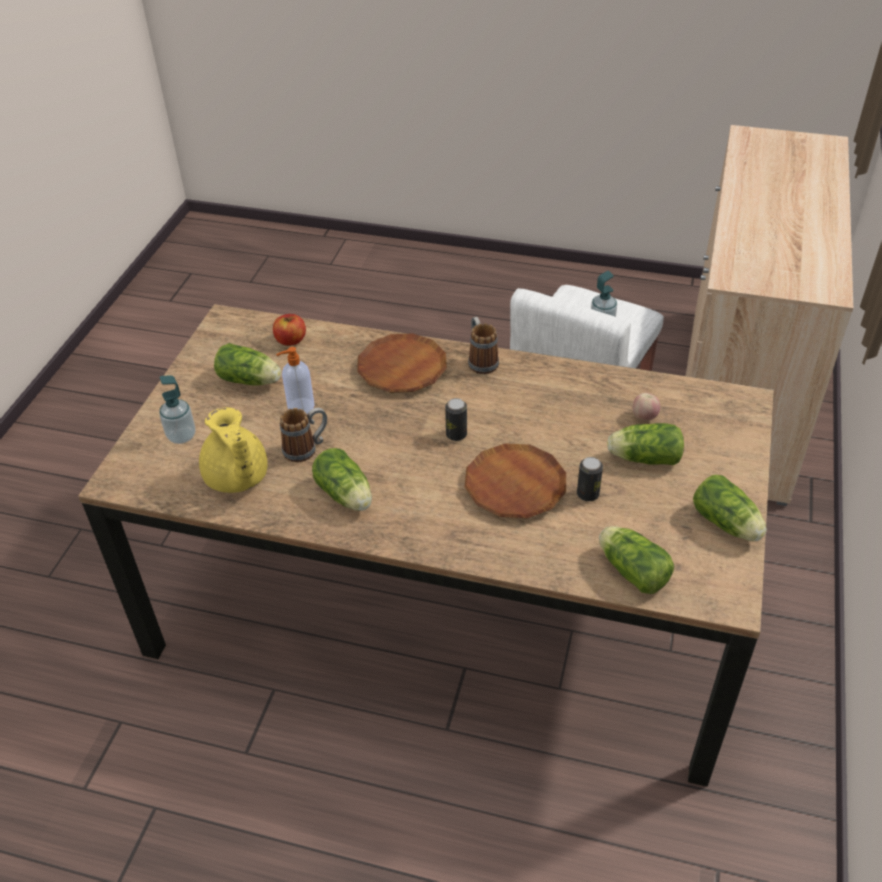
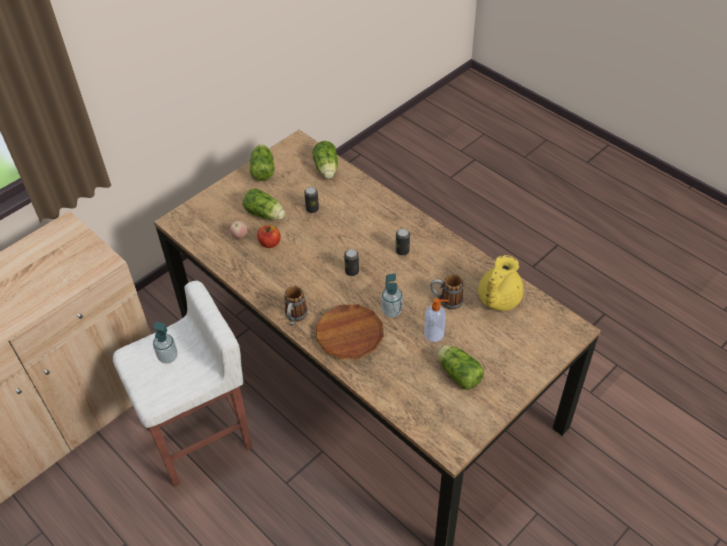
camera: 150 degrees left, 5 degrees up
(181, 436) = (522, 346): soap dispenser -> soap dispenser (391, 311)
(237, 478) = (497, 299): yellow teapot -> yellow teapot turned 150 degrees counterclockwise
(291, 340) = (411, 399): apple -> apple (269, 243)
(346, 496) = (439, 261): lettuce -> none
(408, 488) = (402, 251): none -> can
(515, 486) = (344, 228): brown plate -> none

